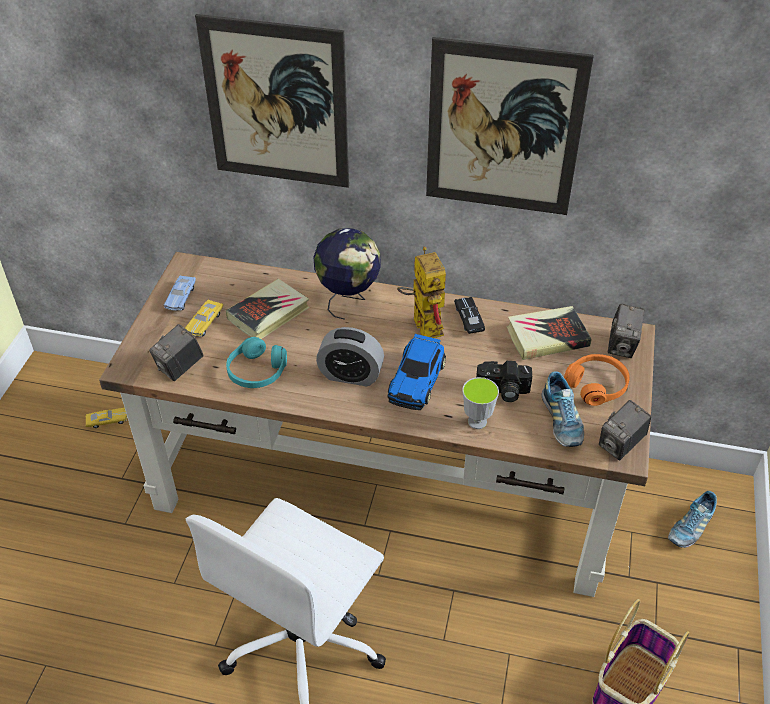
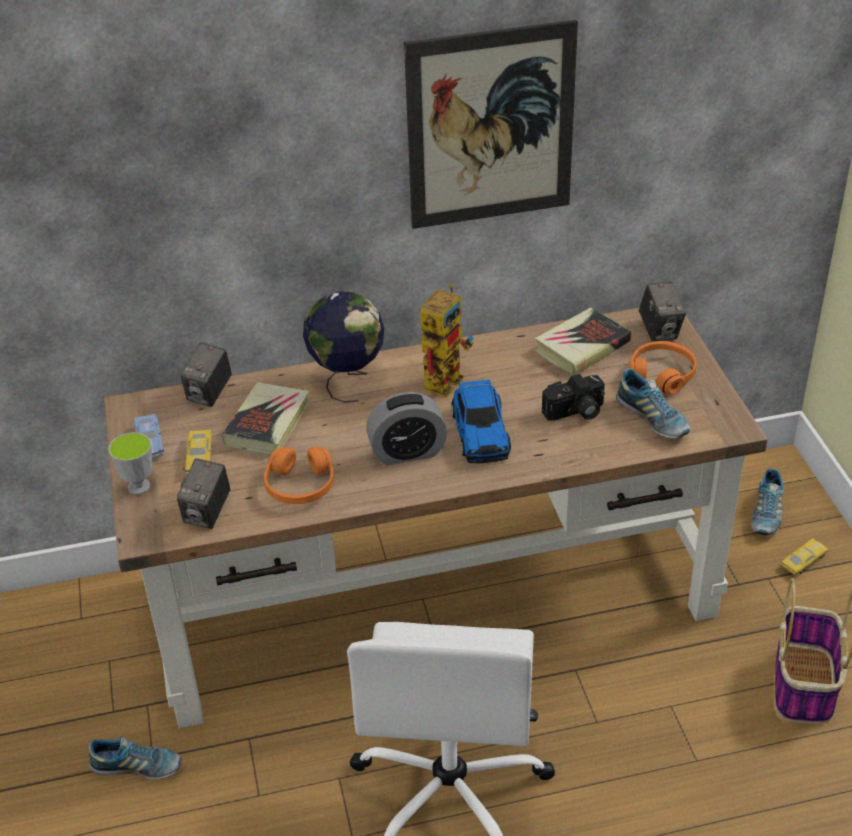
camera: 25 degrees left, 5 degrees down
(107, 421) = (49, 656): yellow toy car -> yellow toy car (803, 561)
(111, 526) = (137, 767): none -> shoe
(256, 371) = (300, 485): turquoise headphones -> orange headphones
(276, 104) = (224, 168): picture -> none
(422, 323) = (445, 377): toy robot -> toy robot turned 75 degrees clockwise
(469, 319) = (490, 357): black toy car -> none
(477, 422) = (571, 449): cup -> cup (139, 487)
(620, 445) = (723, 420): camera -> camera (209, 394)

